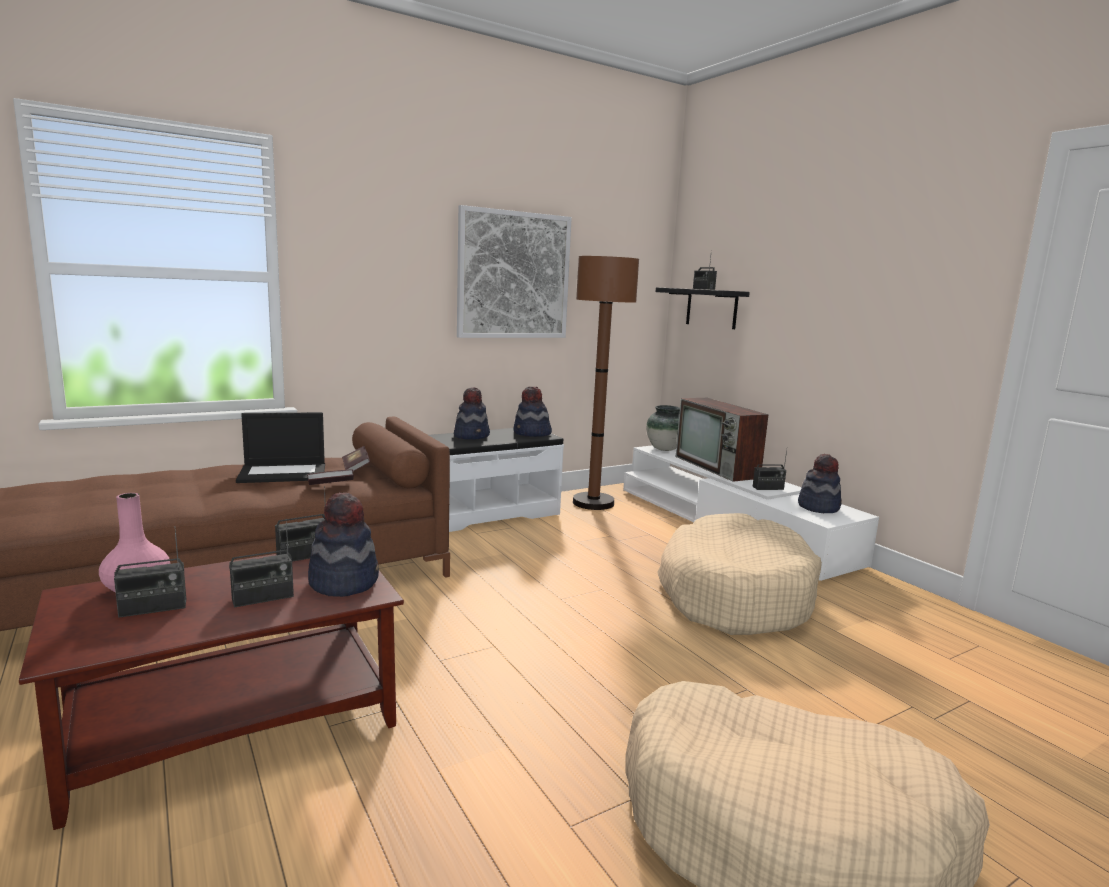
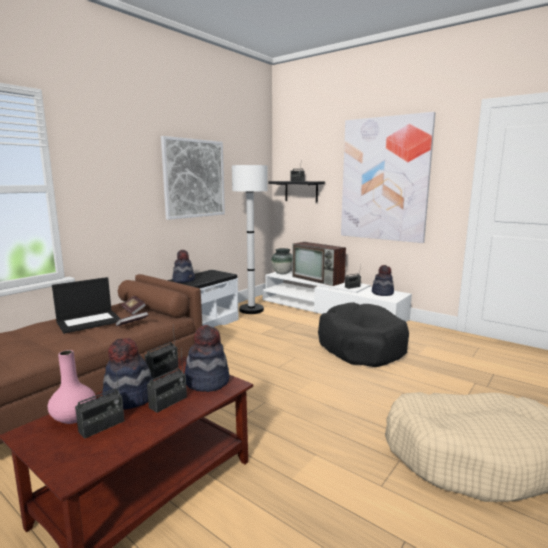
camera: 20 degrees left, 0 degrees up
(532, 434) = (217, 274): hat -> hat (130, 399)
(593, 503) = (251, 310): brown floor lamp -> white floor lamp
(734, 594) = (360, 346): beige dog bed -> black dog bed
(850, 292) = (384, 179): none -> picture

